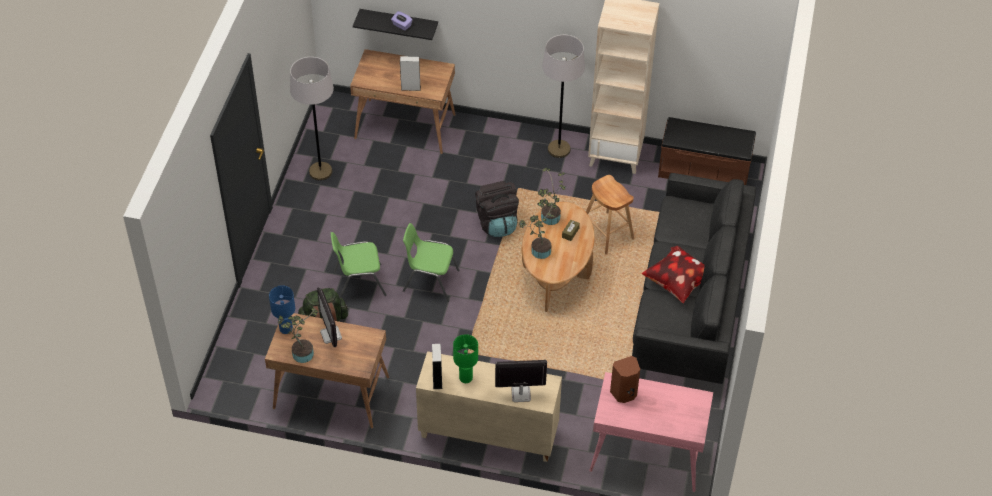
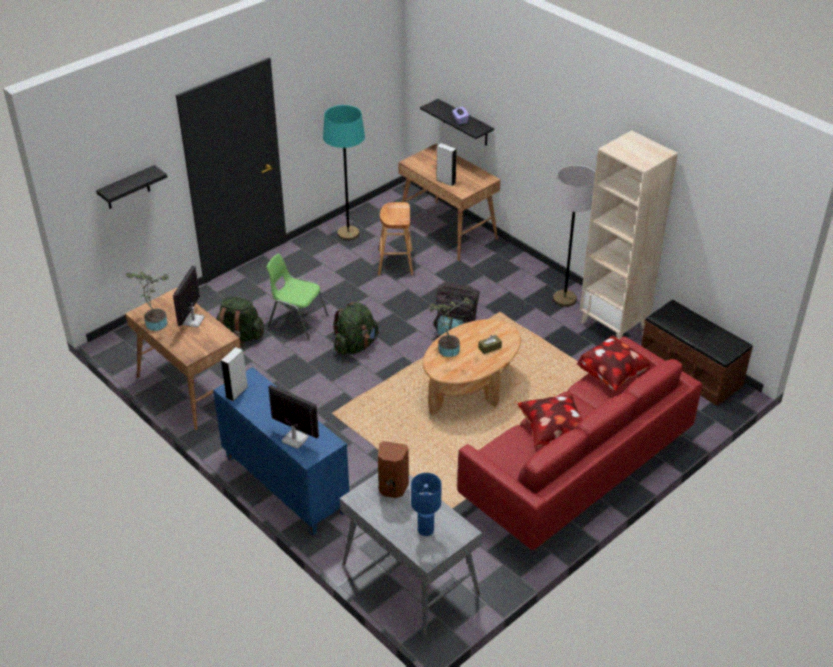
camera: 35 degrees right, 10 degrees down
(198, 242) = (127, 188): none -> black shelf
(285, 328) = (164, 300): blue table lamp -> blue table lamp (425, 529)
(320, 172) = (348, 234): grey floor lamp -> turquoise floor lamp
(430, 280) = (356, 345): green chair -> green backpack
(466, 377) = (262, 402): green table lamp -> none
(487, 434) = (284, 485): beige cabinet -> blue cabinet
(549, 219) = (481, 329): potted plant -> none
(607, 233) = (548, 380): brown stool -> brown stool (395, 262)
(646, 455) = (409, 579): pink desk -> grey desk
(680, 210) = (613, 376): none -> pillow
(689, 303) = (574, 472): black sofa -> red sofa

